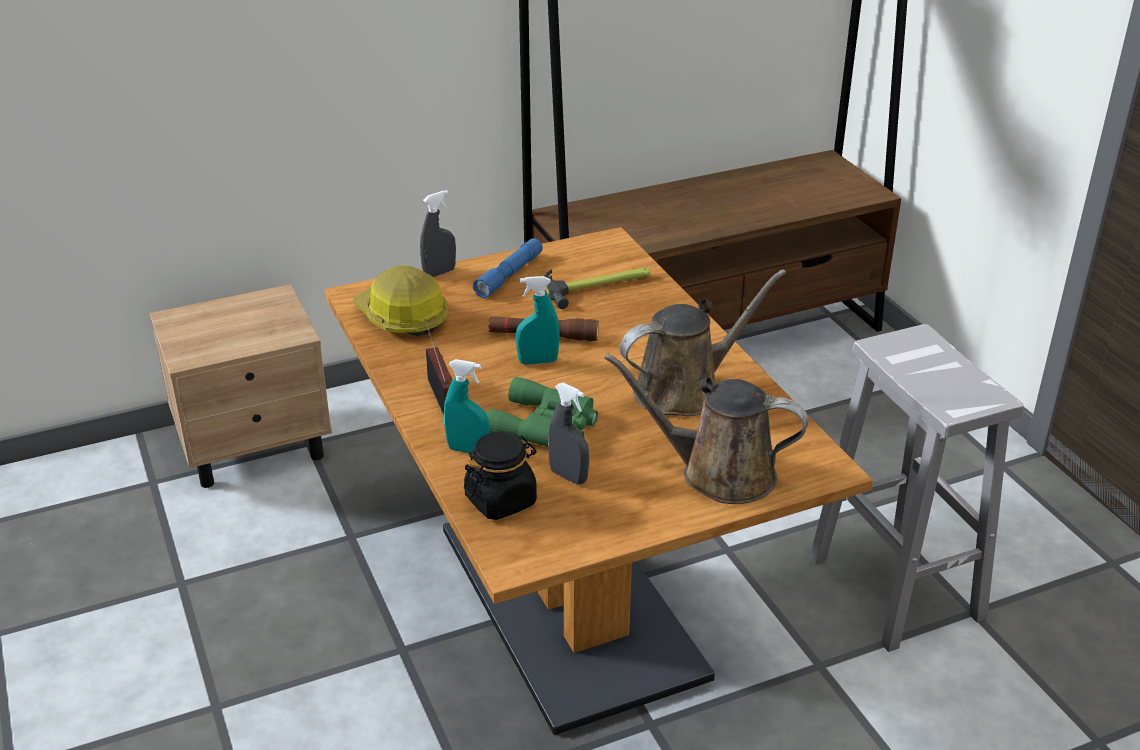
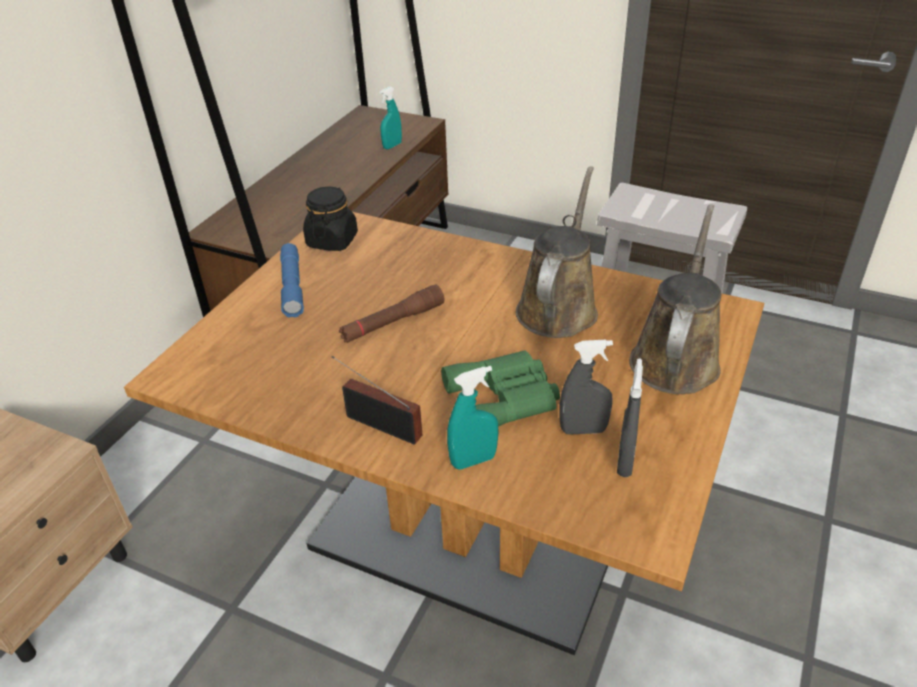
camera: 40 degrees left, 5 degrees up
(402, 317) = (243, 373): hard hat -> none
(439, 273) = (225, 315): grey spray bottle -> grey spray bottle (625, 461)
(501, 500) = (565, 488): black jar -> black jar (332, 240)
(538, 361) = (419, 346): turquoise spray bottle -> turquoise spray bottle (392, 146)
(598, 286) = (378, 260): hammer -> none
(718, 473) = (675, 358): brown watering can -> brown watering can turned 135 degrees clockwise

